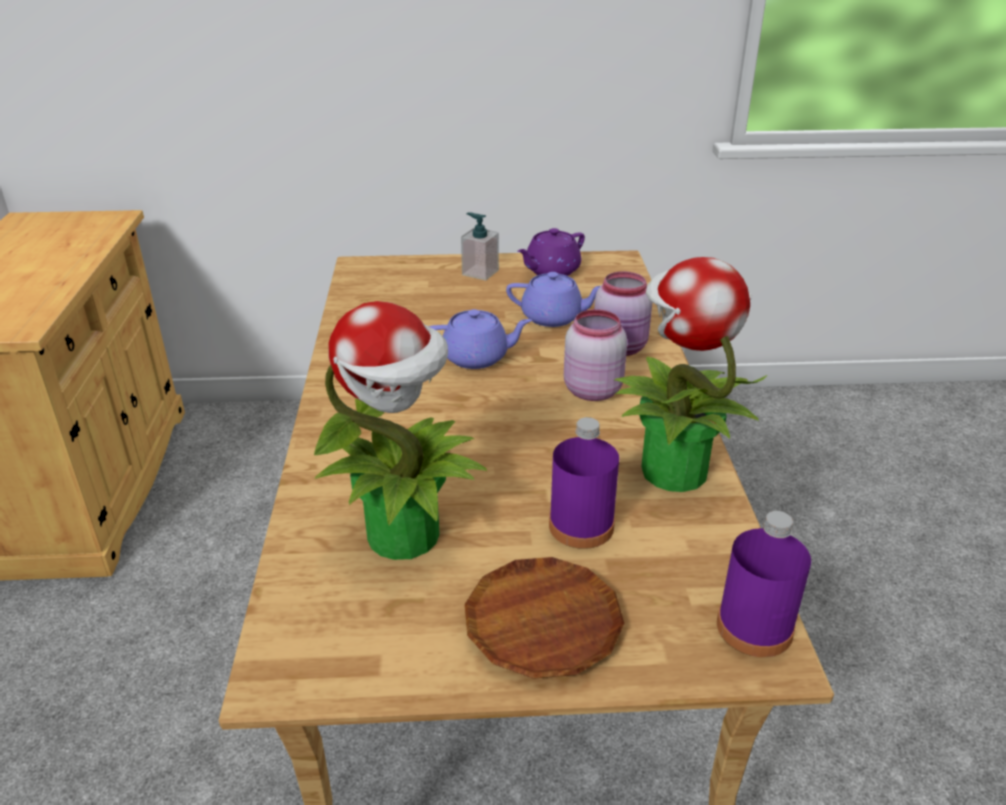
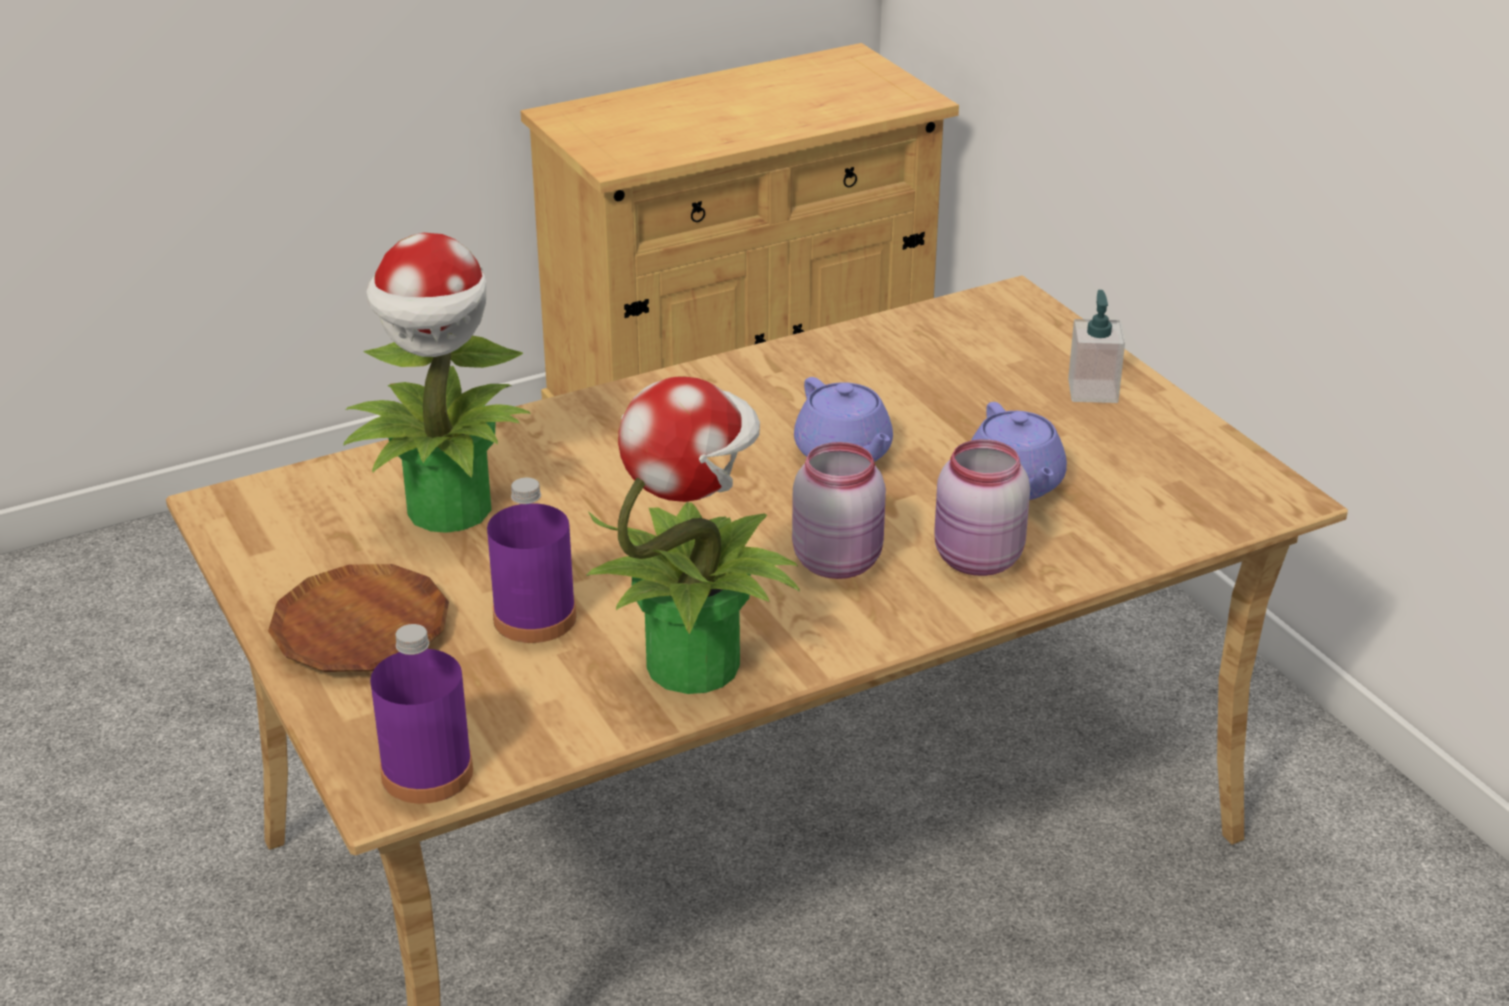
camera: 65 degrees right, 0 degrees up
(551, 271) = (1167, 446): purple teapot -> none

